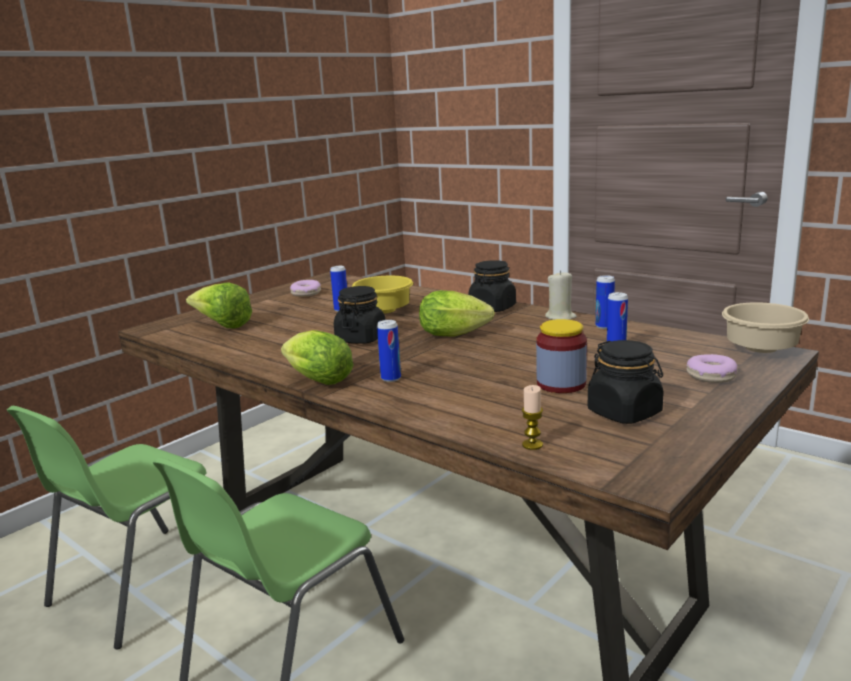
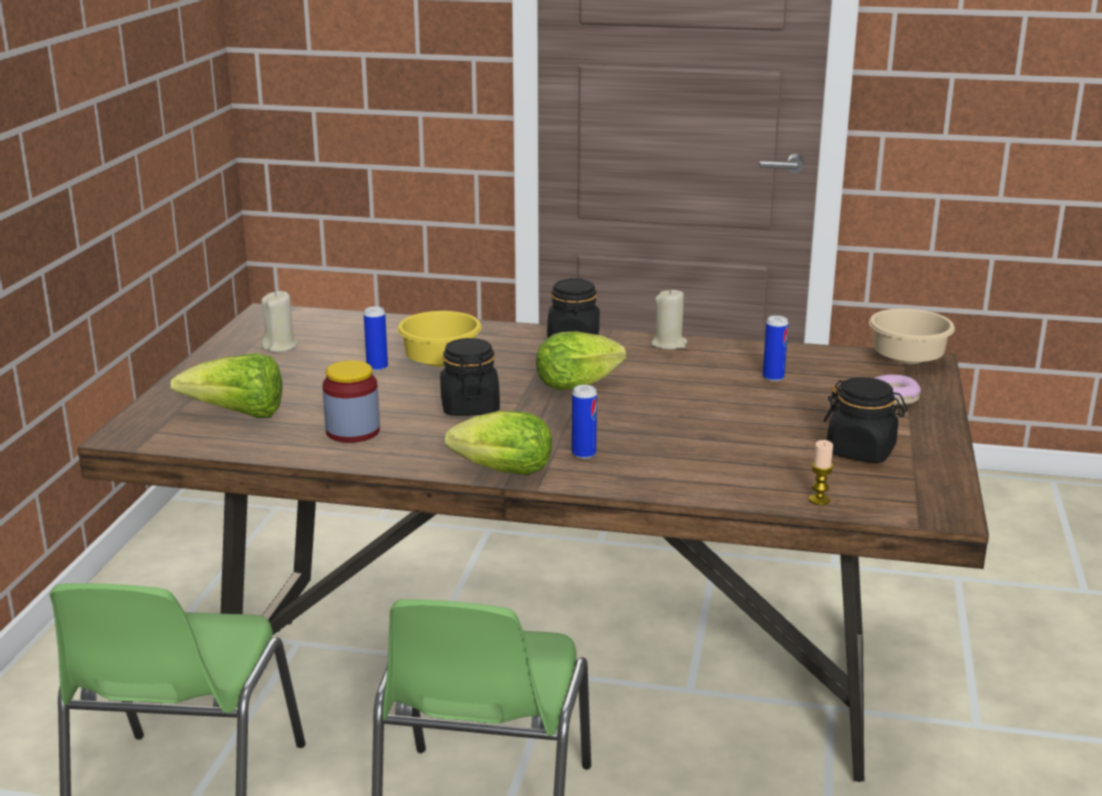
camera: 30 degrees left, 5 degrees up
(306, 293) = (280, 346): donut -> beige candle
(561, 384) = (769, 430): jar -> jar (353, 431)
(604, 326) = (730, 351): can -> none

